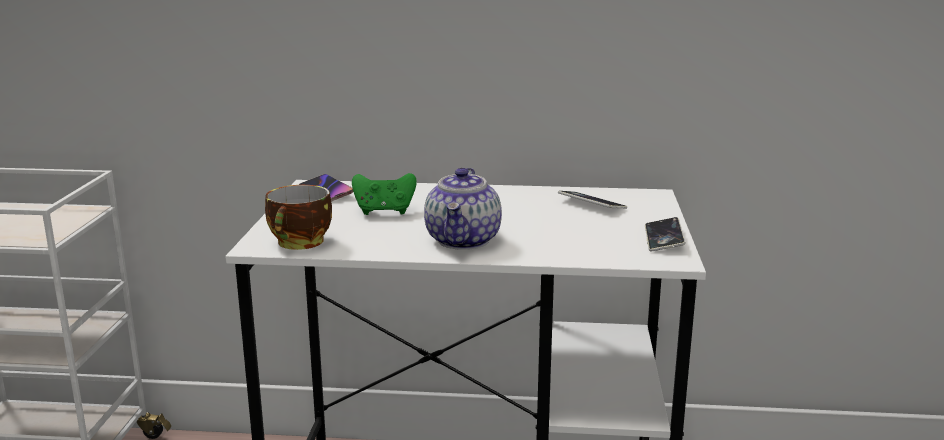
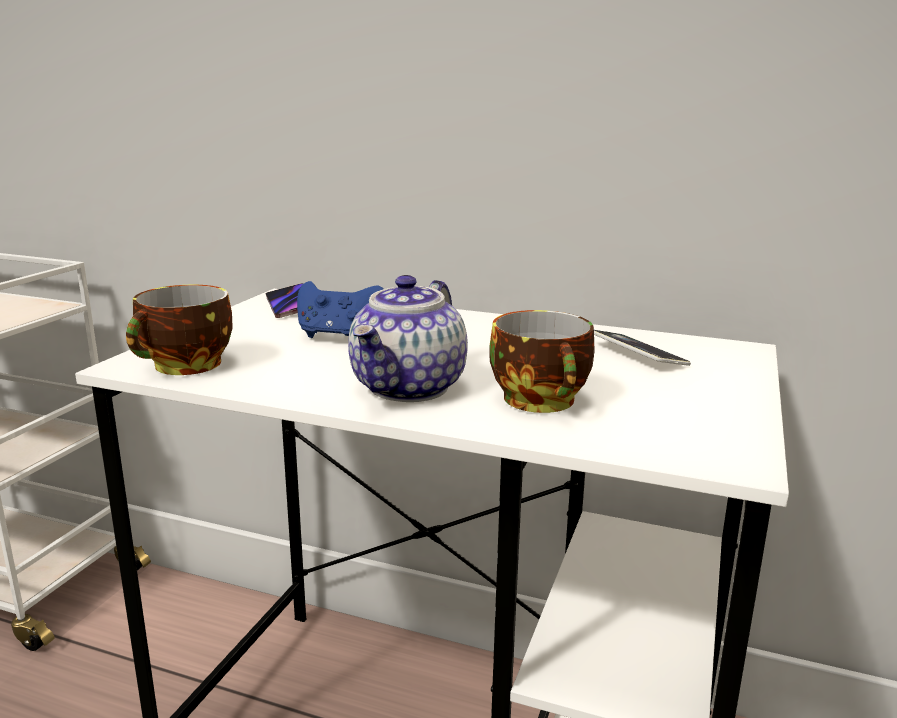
camera: 15 degrees right, 0 degrees up
(384, 211) = (338, 336): green game controller -> blue game controller
(552, 239) = (543, 401): none -> cup
(663, 239) = (730, 421): phone -> none

